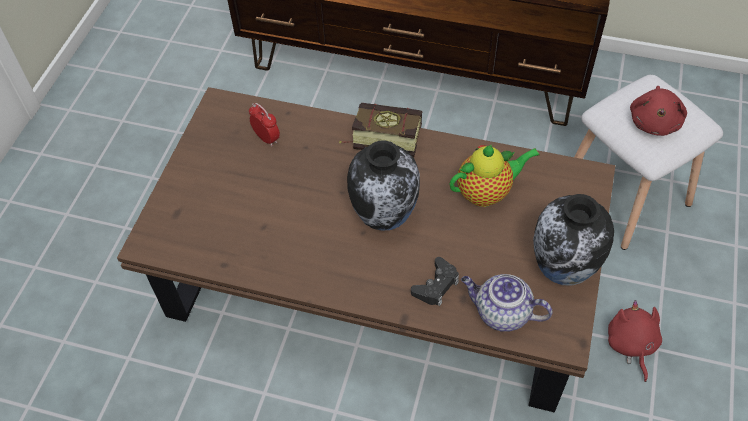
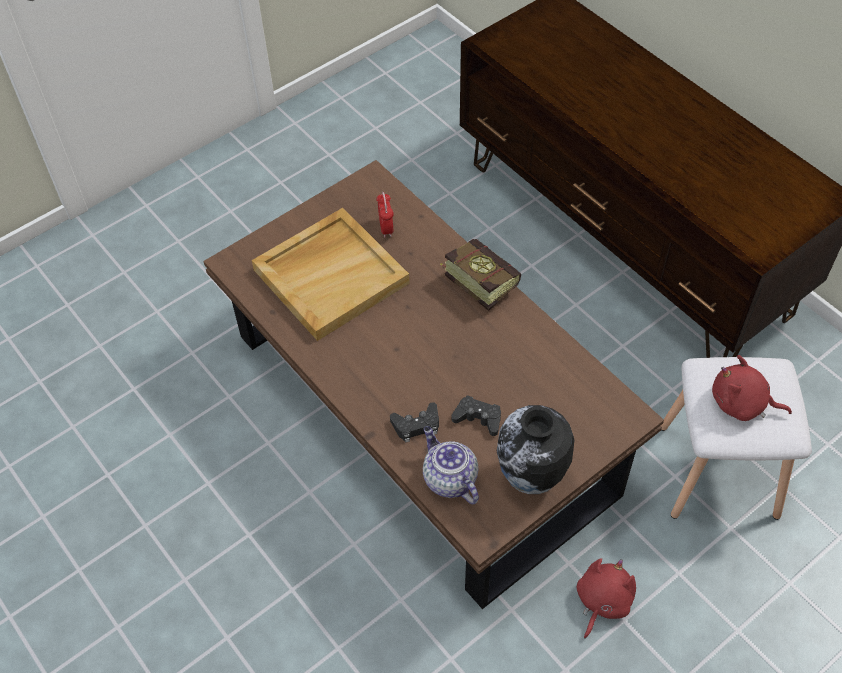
camera: 35 degrees right, 0 degrees up
(251, 203) = (331, 275): none -> beige tray
(385, 218) = (424, 347): vase -> none
(480, 249) = (478, 418): none -> black game controller
(486, 192) = (526, 376): teapot -> none
(654, 122) = (742, 404): red plush toy -> red plush toy turned 60 degrees clockwise

